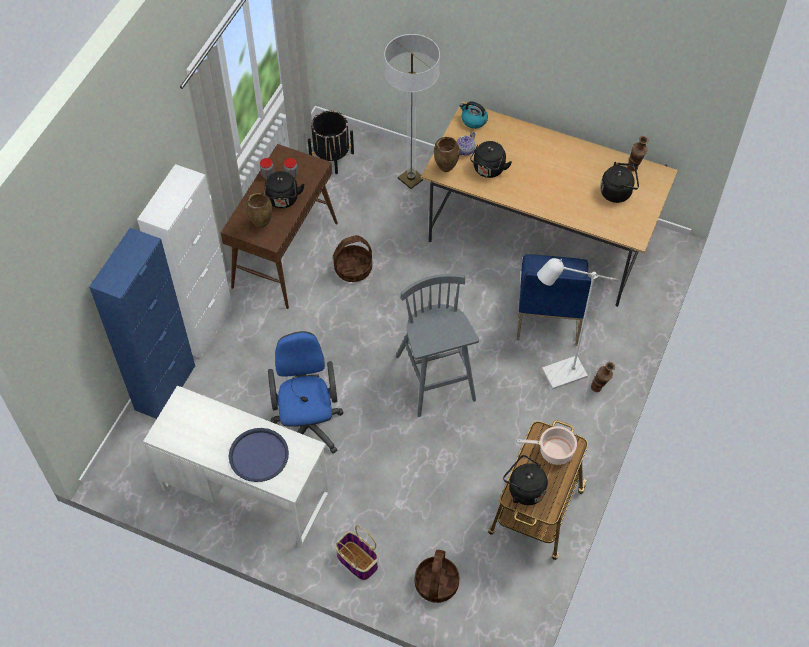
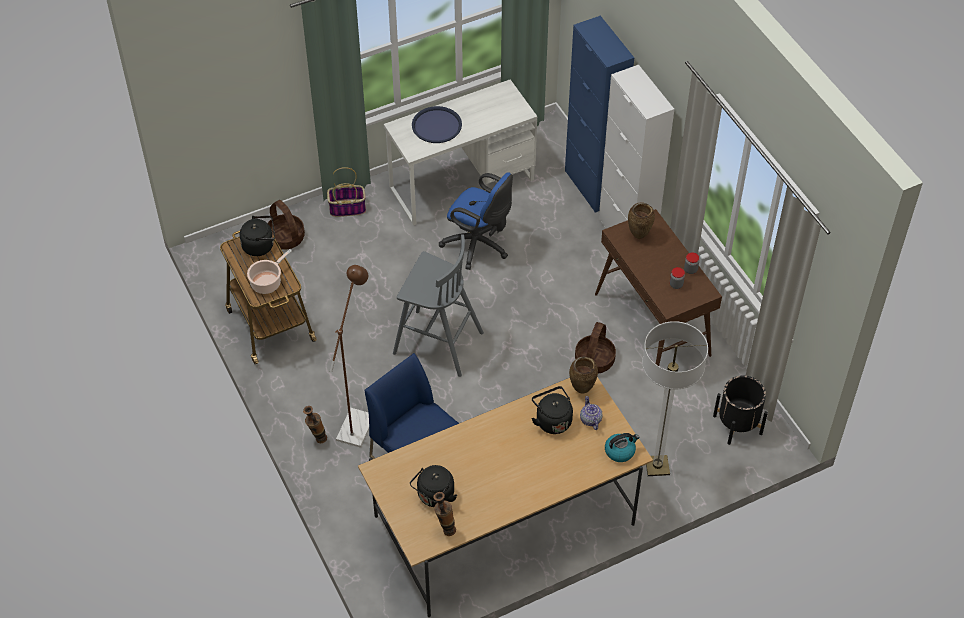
camera: 130 degrees right, 5 degrees down
(283, 200) = (653, 263): black kettle -> none
(557, 376) = (358, 421): white floor lamp -> brown floor lamp

